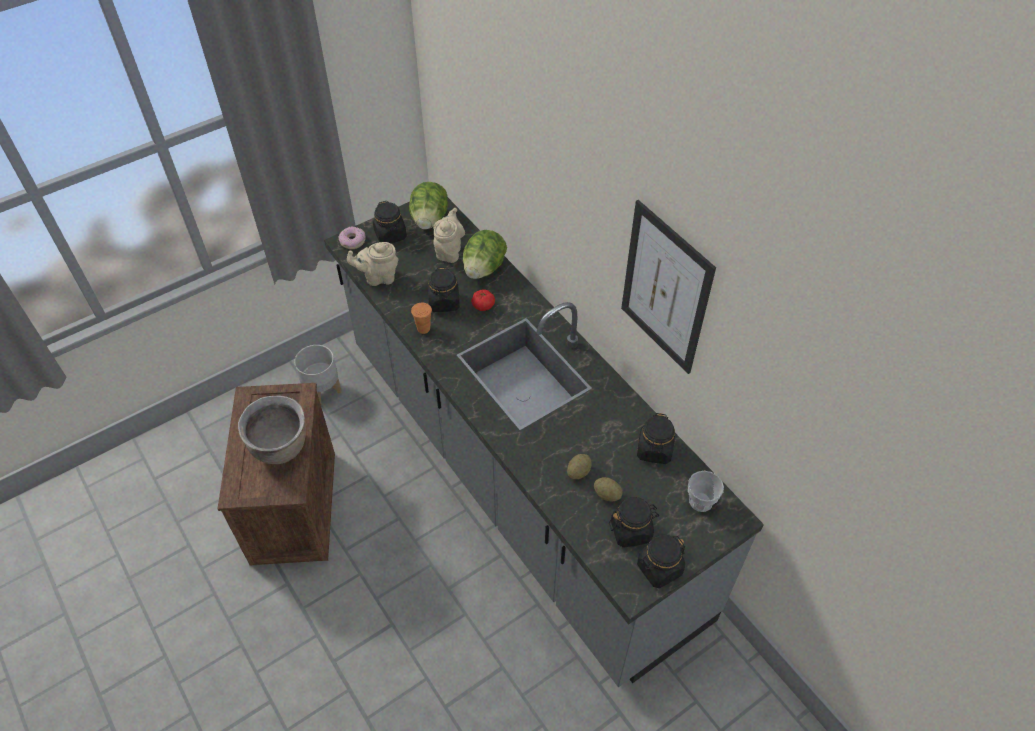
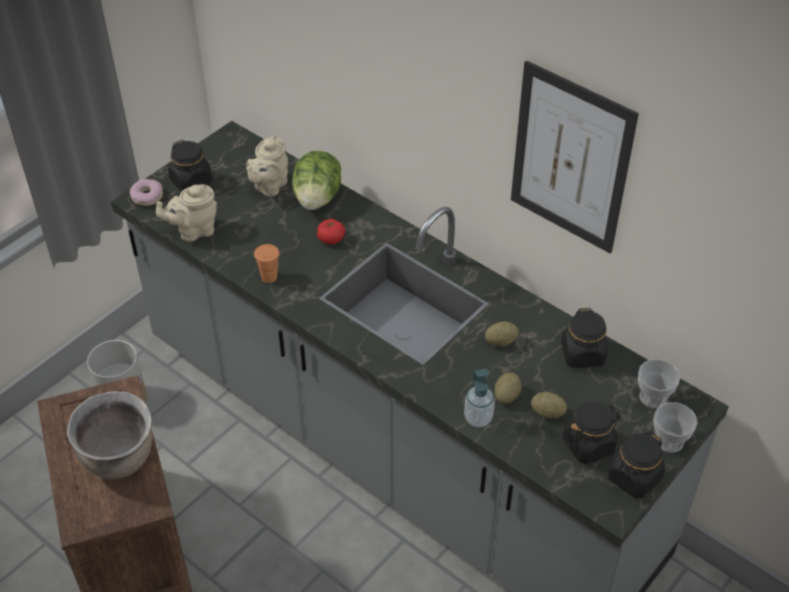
camera: 15 degrees left, 5 degrees down
(429, 220) = (233, 157): lettuce -> none
(444, 302) = (283, 243): black jar -> none
(449, 251) = (269, 186): beige teapot -> beige teapot turned 150 degrees counterclockwise
(548, 486) = (478, 418): none -> soap dispenser
(590, 424) = (501, 341): none -> potato
(700, 543) = (669, 441): none -> cup

